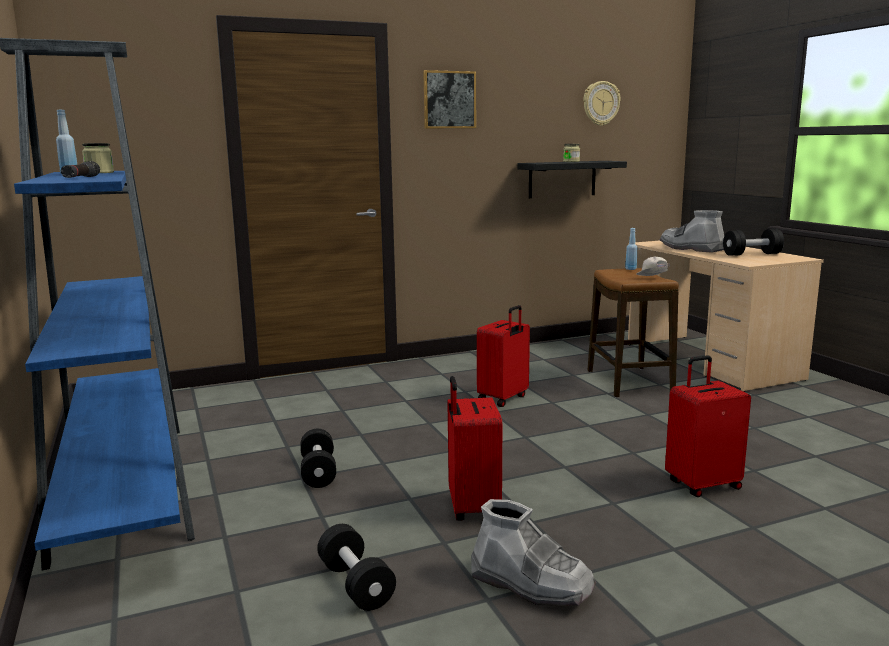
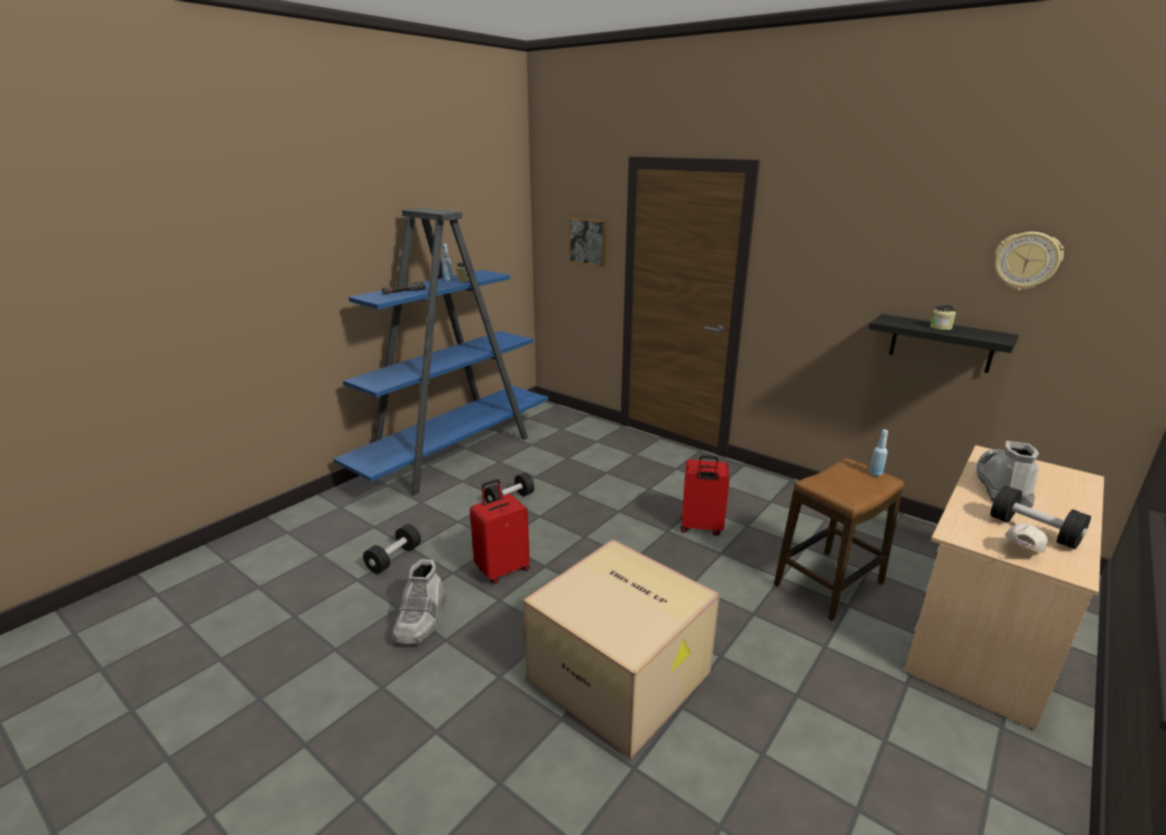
camera: 60 degrees right, 10 degrees up
(449, 100) = (811, 237): picture -> picture (587, 241)
(652, 279) = (844, 493): white cap -> white cap (1021, 552)
(702, 484) = (622, 675): red suitcase -> cardboard box

